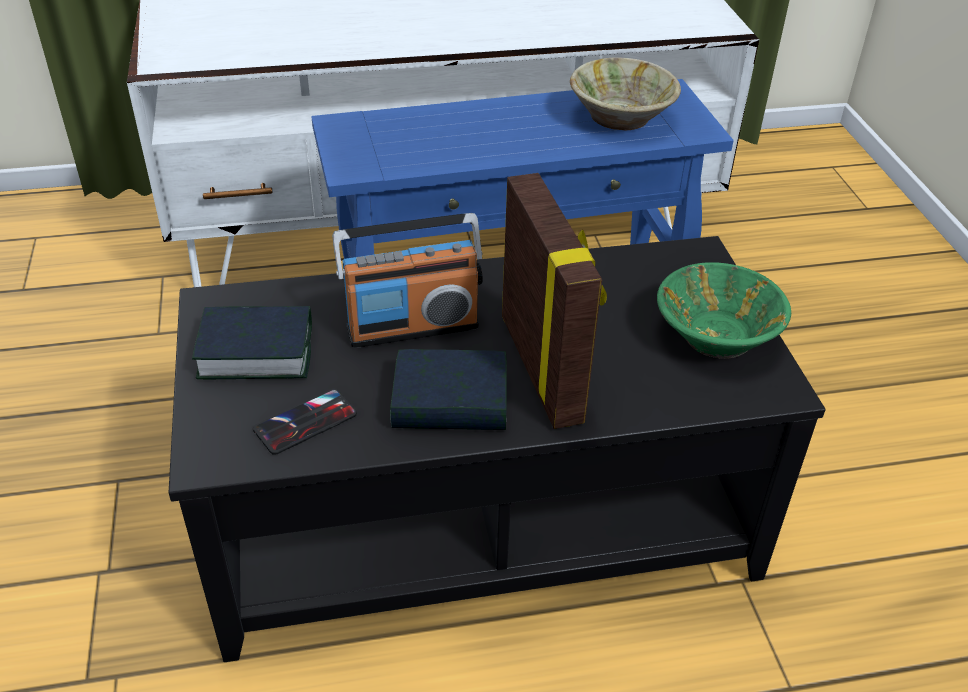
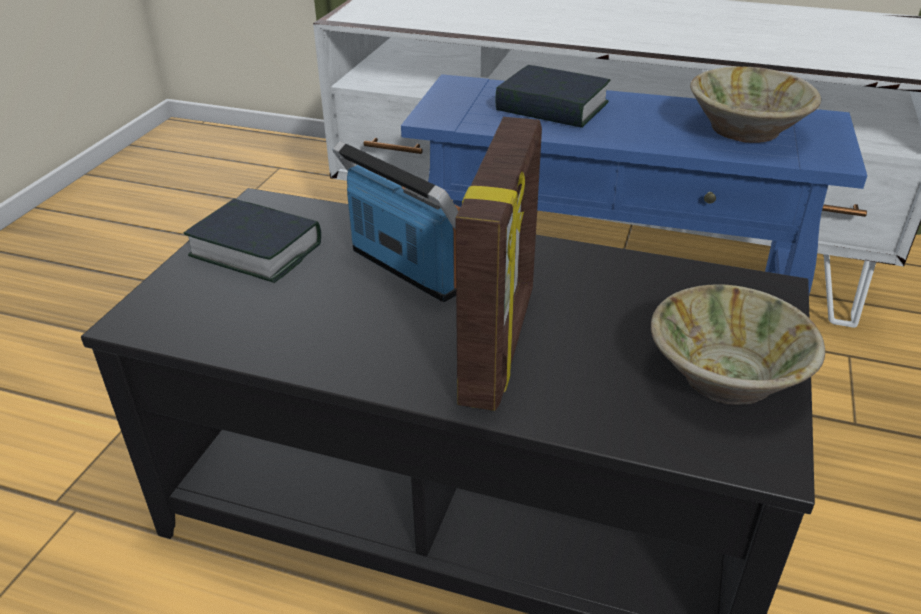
camera: 30 degrees right, 5 degrees down
(305, 422) = (239, 318): phone -> none
(412, 326) = (406, 270): radio -> radio turned 150 degrees counterclockwise
(450, 401) = (381, 344): book -> book (552, 107)
(715, 335) = (725, 375): green bowl -> beige bowl

